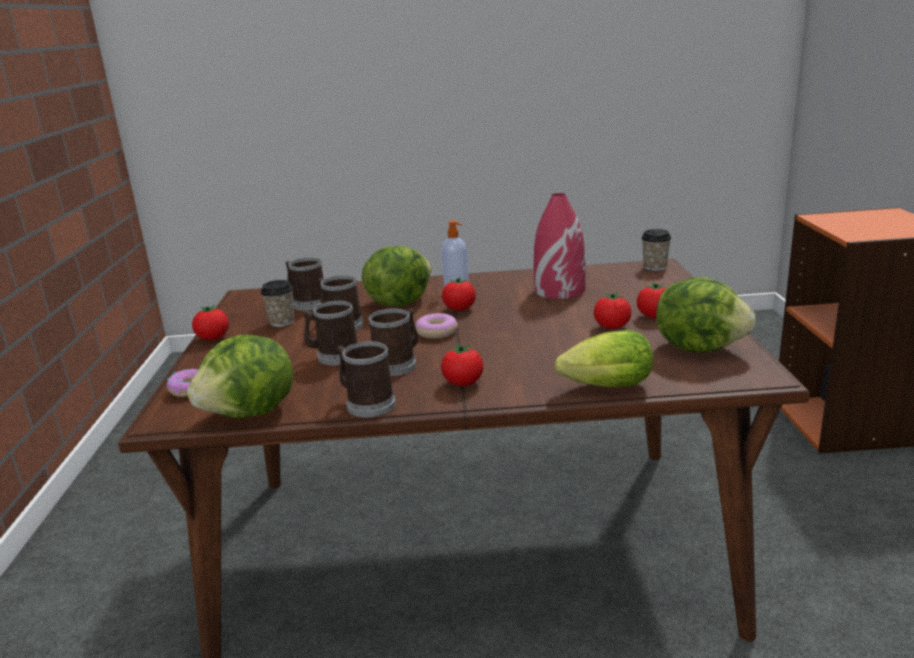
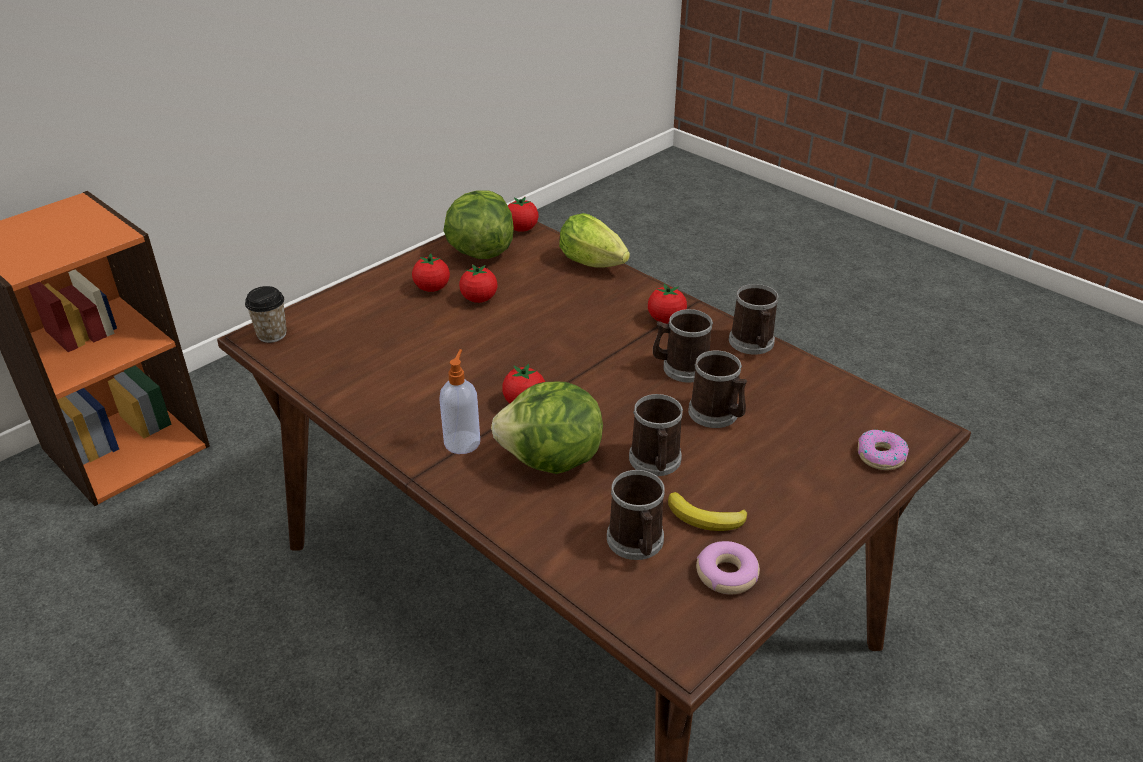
camera: 135 degrees left, 15 degrees up
(213, 338) = (807, 541): tomato -> tomato (521, 229)
(251, 413) = (846, 388): lettuce -> none
(282, 322) = (706, 518): cup -> banana
(437, 332) = (595, 385): donut -> donut (726, 574)
(559, 290) = (404, 365): red vase -> none

